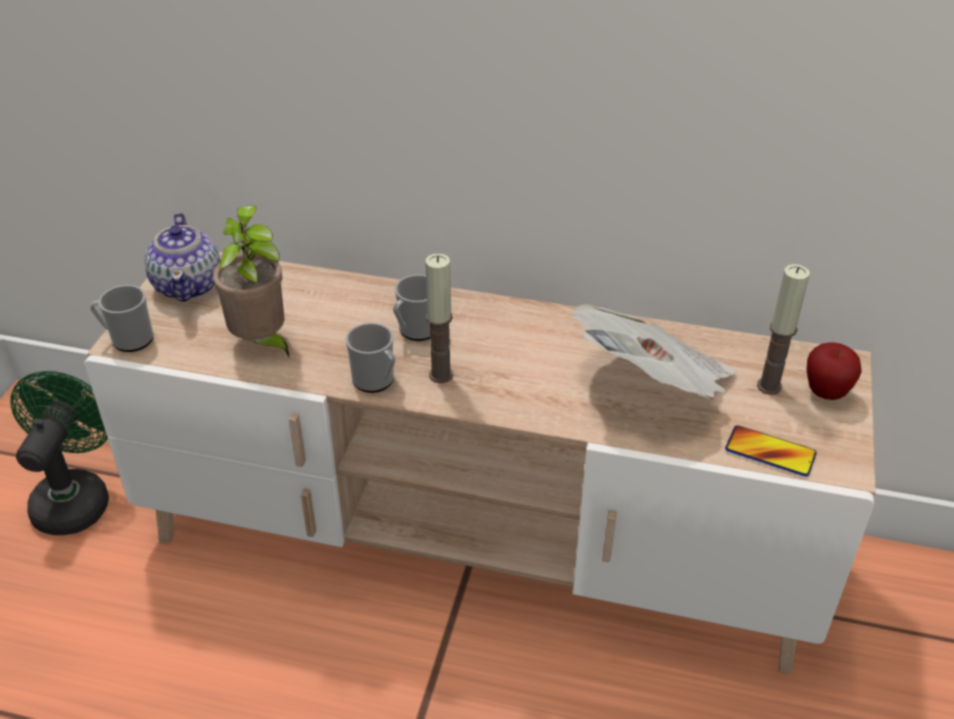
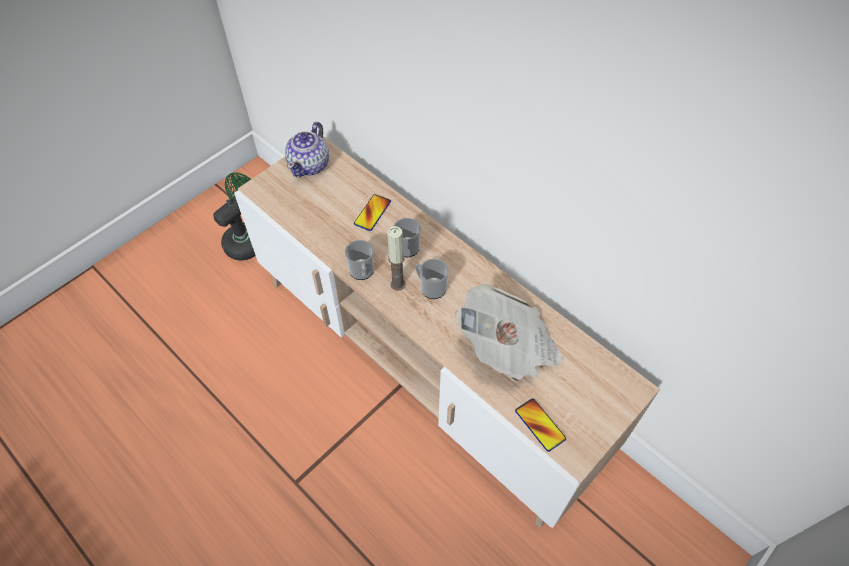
camera: 30 degrees right, 15 degrees up
(127, 339) = (260, 188): mug -> mug (430, 287)
(261, 343) = (321, 220): potted plant -> none
(333, 307) = (372, 213): none -> phone
(769, 386) = (575, 381): candle -> none
(826, 393) = (606, 403): apple -> none

